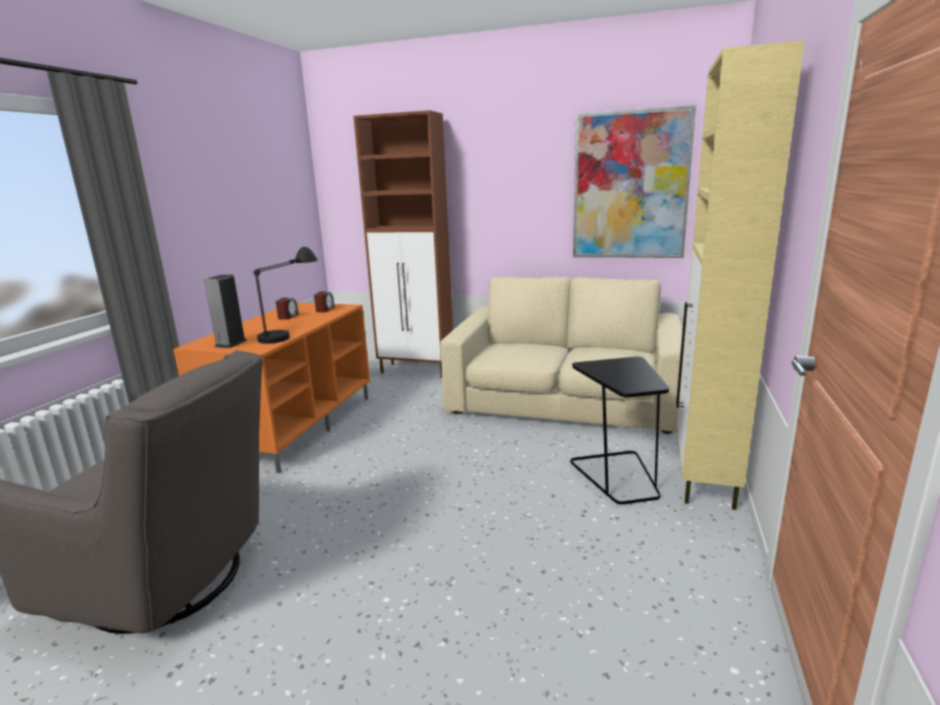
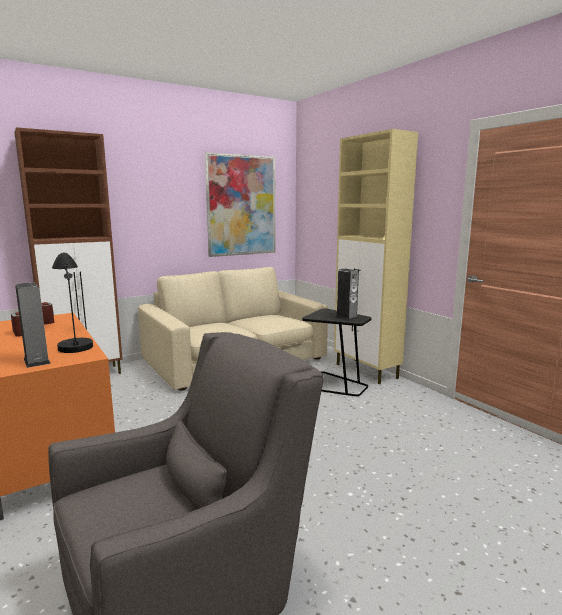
camera: 50 degrees left, 5 degrees down
(627, 379) = (346, 317): none -> speaker

